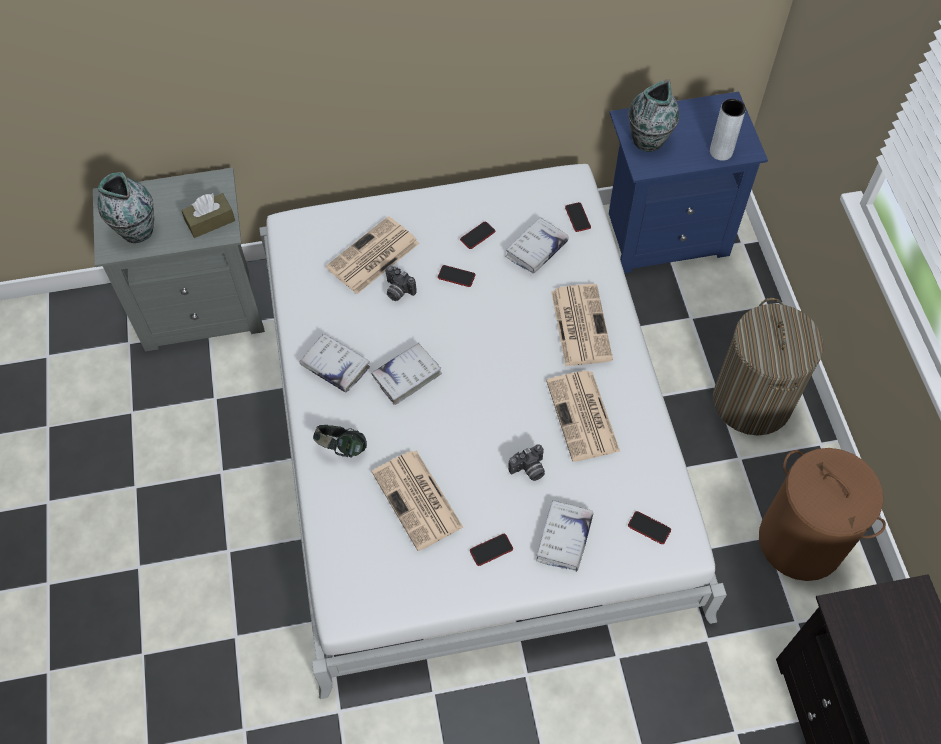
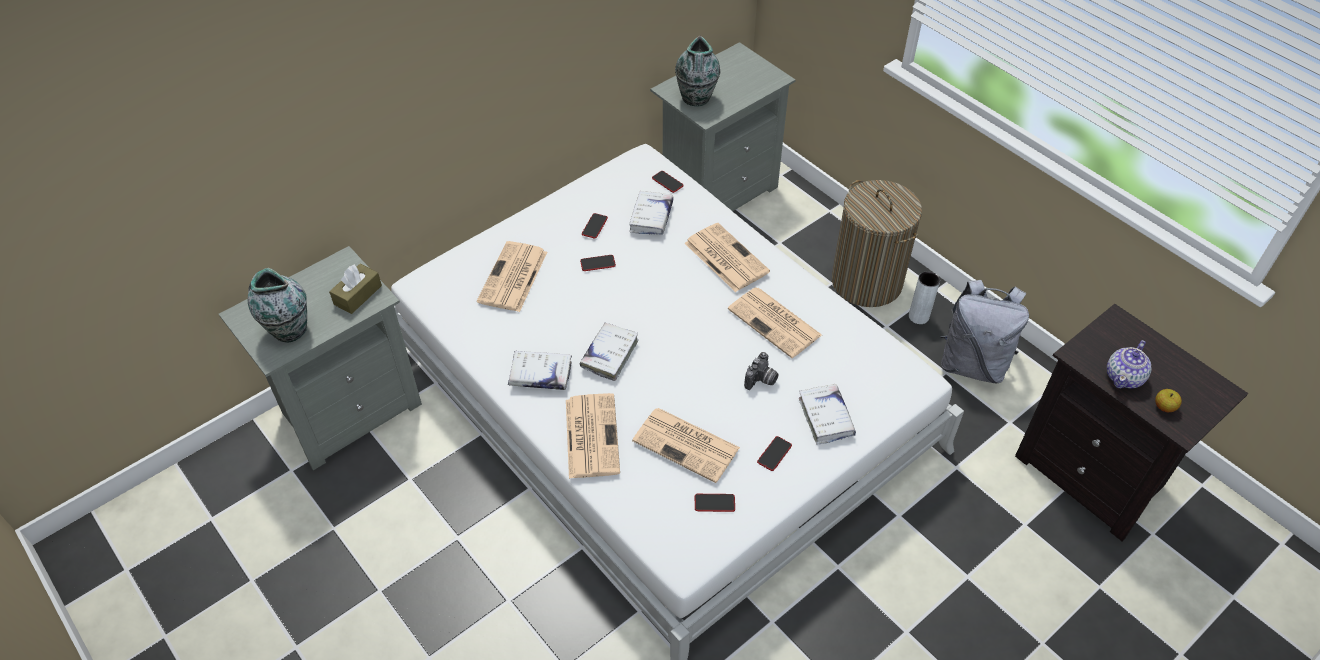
camera: 30 degrees left, 10 degrees down
(341, 448) = (591, 435): headphones -> newspaper
(397, 291) = (554, 295): camera -> none
(649, 528) = (884, 379): phone -> phone (714, 503)
(664, 234) = (717, 191): blue nightstand -> grey nightstand
(721, 152) = (757, 86): grey vase -> grey vase (918, 316)
(801, 541) = (972, 363): brown laundry basket -> grey backpack
(873, 660) = (1124, 377): none -> teapot
(892, 714) = (1164, 407): none -> apple

